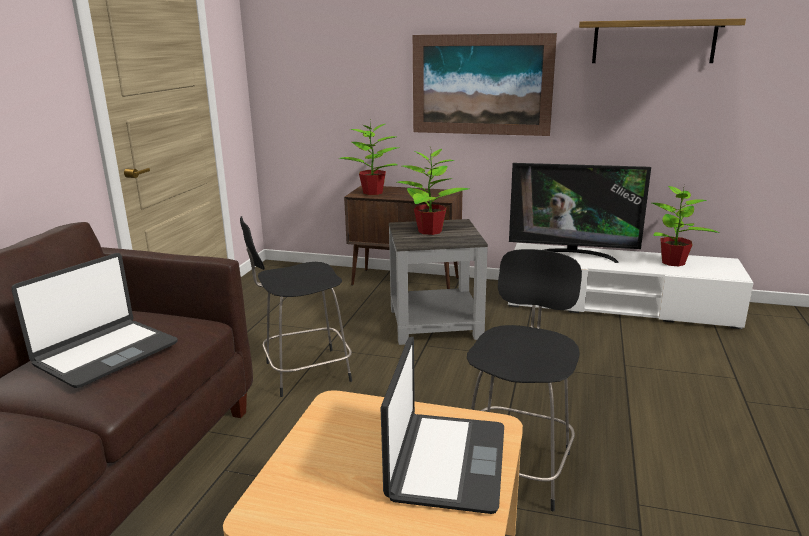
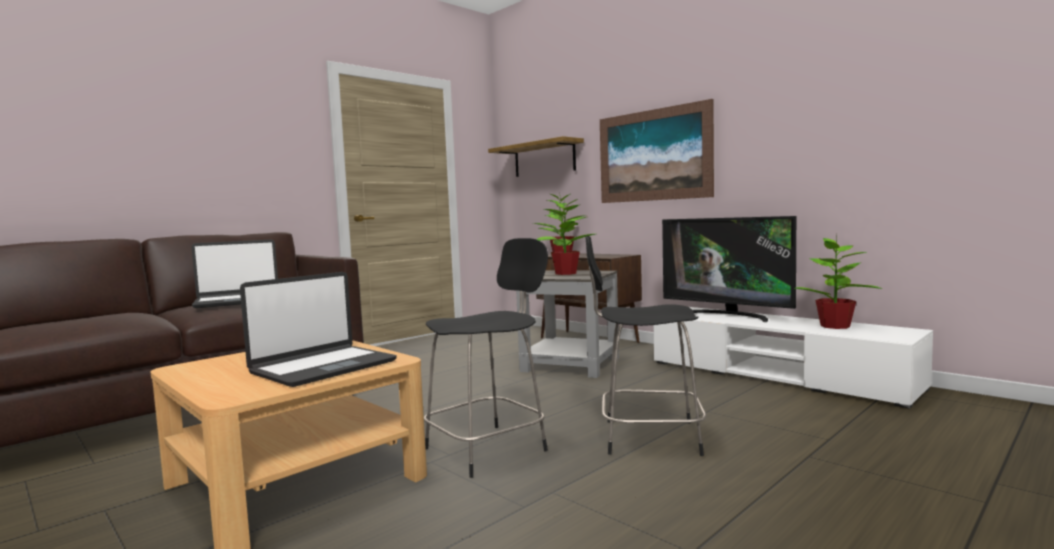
camera: 30 degrees right, 15 degrees down
(304, 372) = (425, 375): black stool -> black stool (646, 437)
(653, 42) = (804, 92): shelf -> shelf (544, 159)

